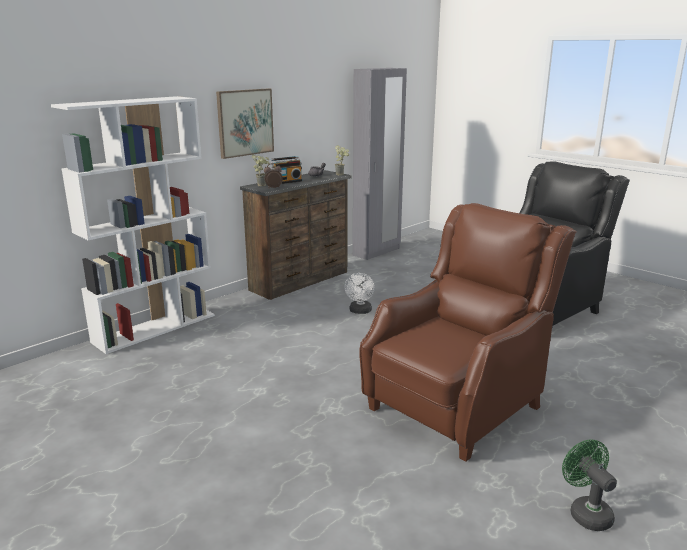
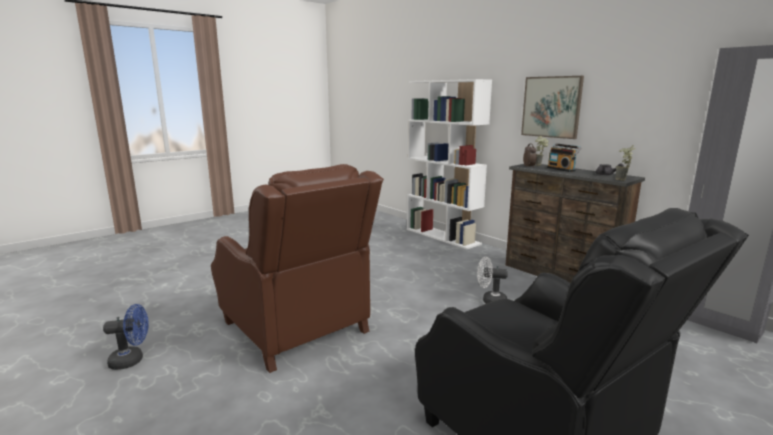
camera: 95 degrees right, 5 degrees down
(586, 512) = (132, 360): green fan -> blue fan

